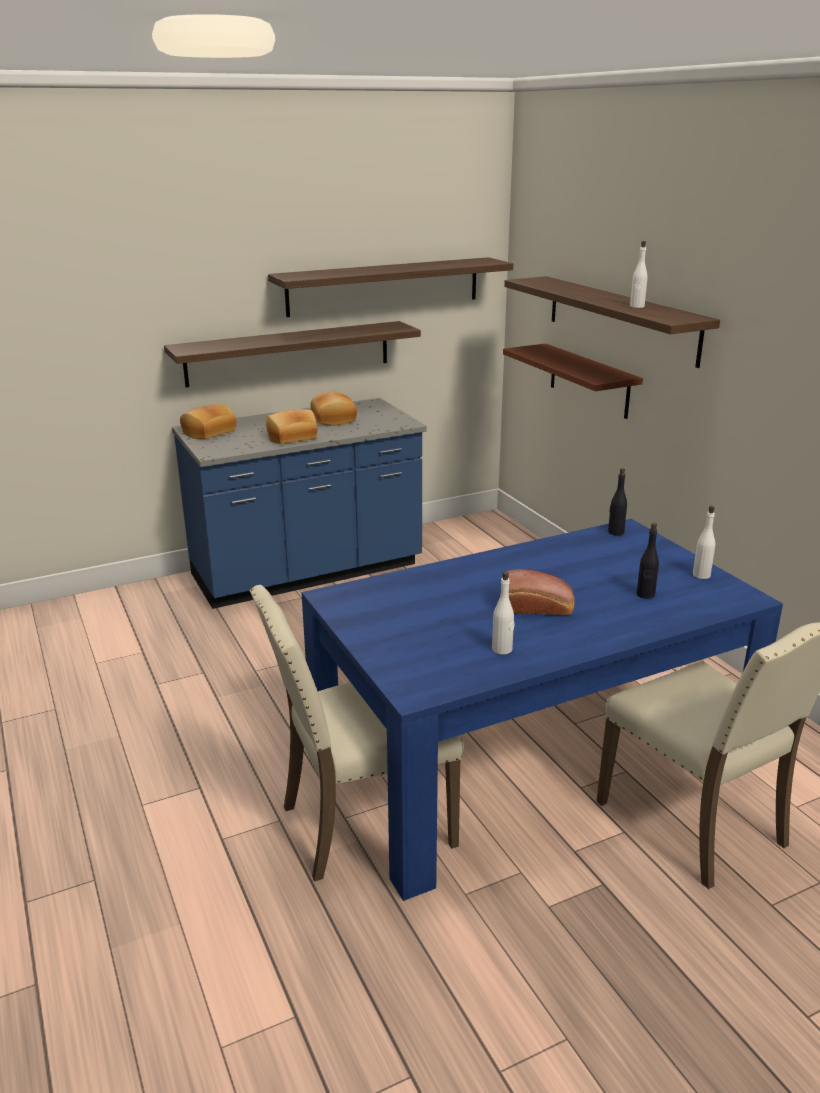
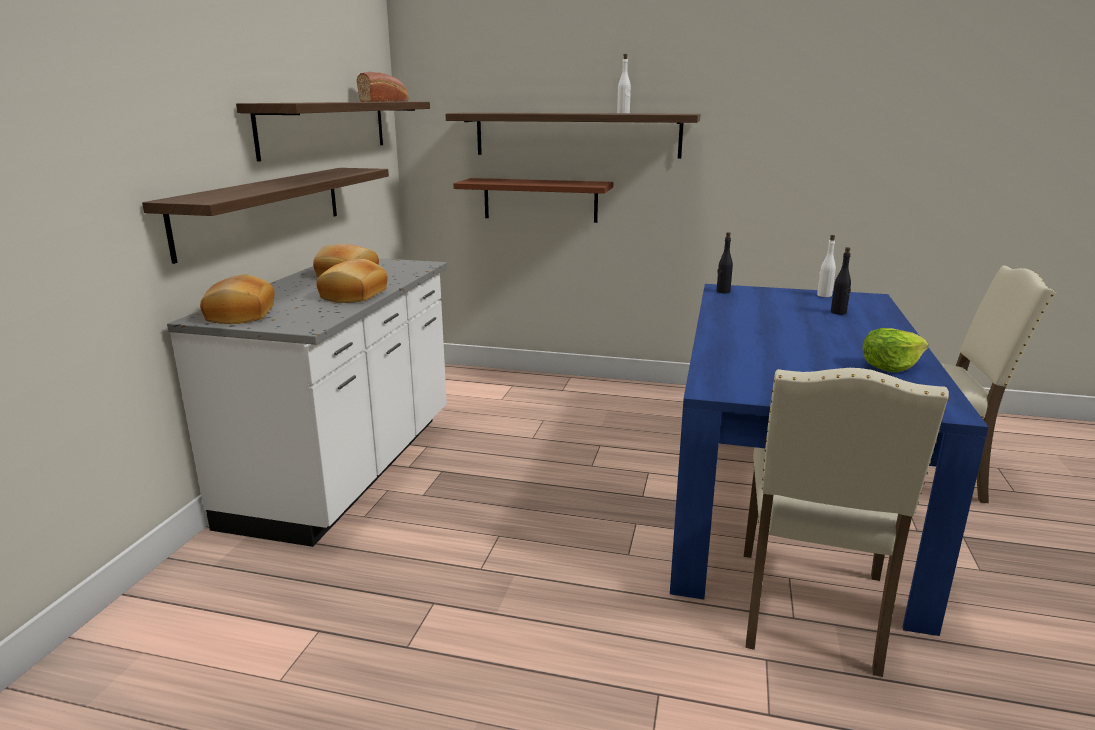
camera: 50 degrees left, 5 degrees down
(307, 572) = (348, 469): blue counter -> white counter
(502, 649) = (890, 366): white bottle -> lettuce
(539, 607) = (826, 339): bread -> bread (385, 101)

